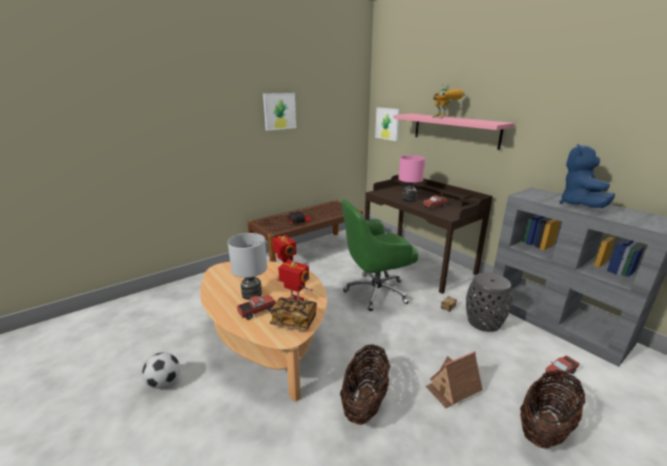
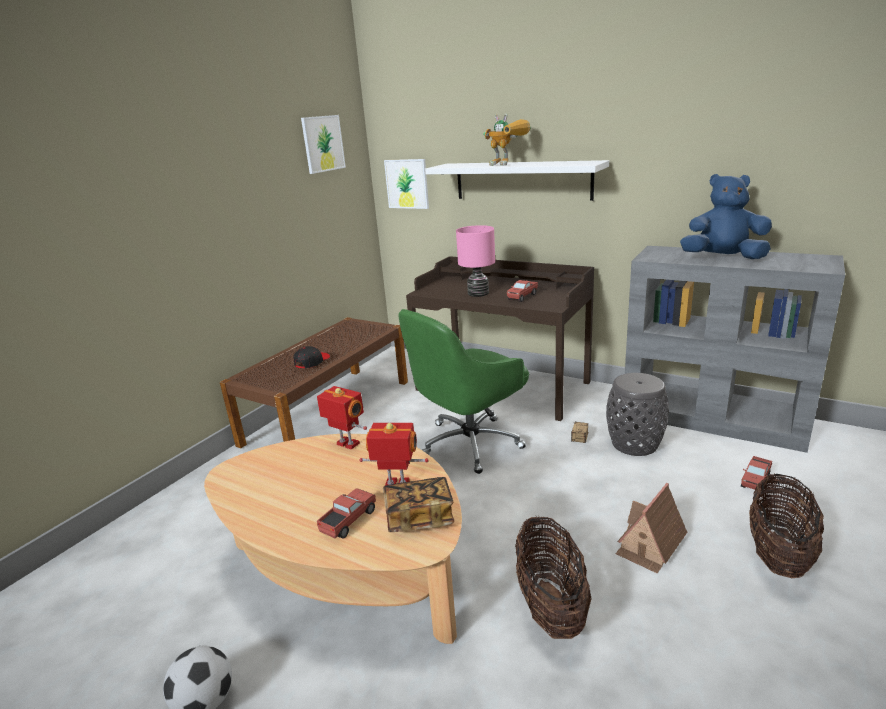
camera: 20 degrees left, 0 degrees up
(252, 294) = (318, 497): grey table lamp -> none
(279, 111) = (241, 183): picture -> picture (323, 143)
(455, 130) = (522, 180): pink shelf -> white shelf
(580, 205) = (723, 258): blue plush toy -> blue plush toy turned 105 degrees clockwise

